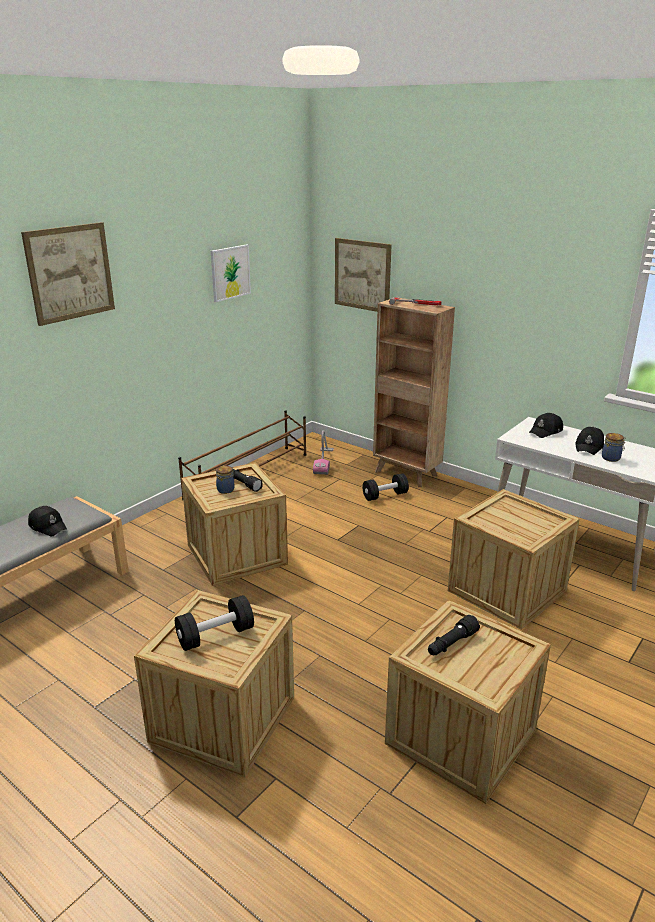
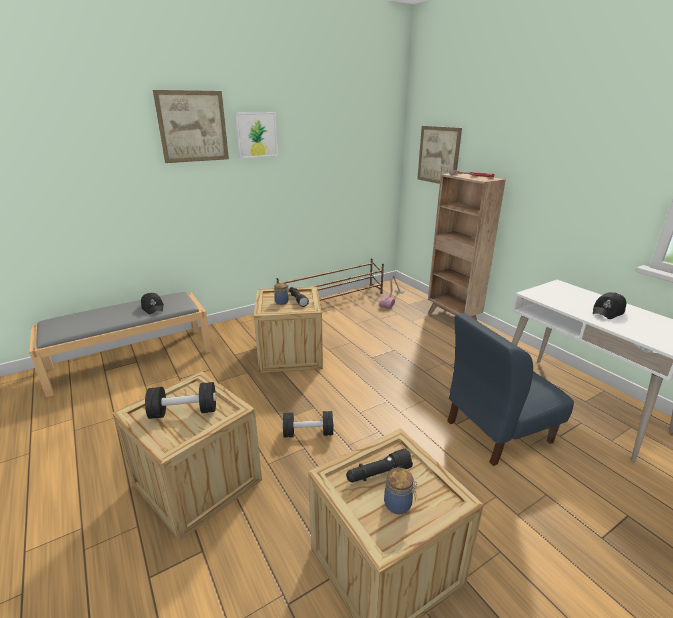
camera: 20 degrees right, 0 degrees up
(230, 272) = (331, 145): picture -> picture (256, 135)
(385, 495) = (427, 331): black dumbbell -> black dumbbell (308, 433)
(507, 591) = (497, 431): crate -> blue chair
(546, 431) = (568, 293): black cap -> none
(611, 458) = (629, 325): jar -> jar (399, 504)

